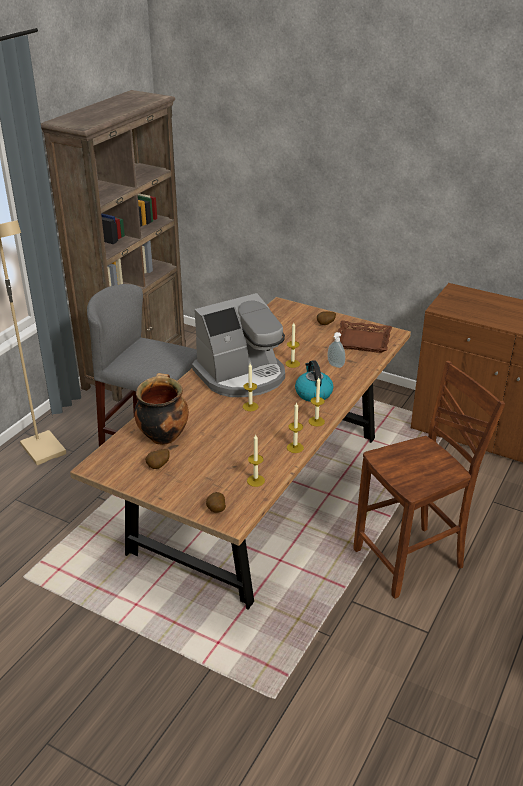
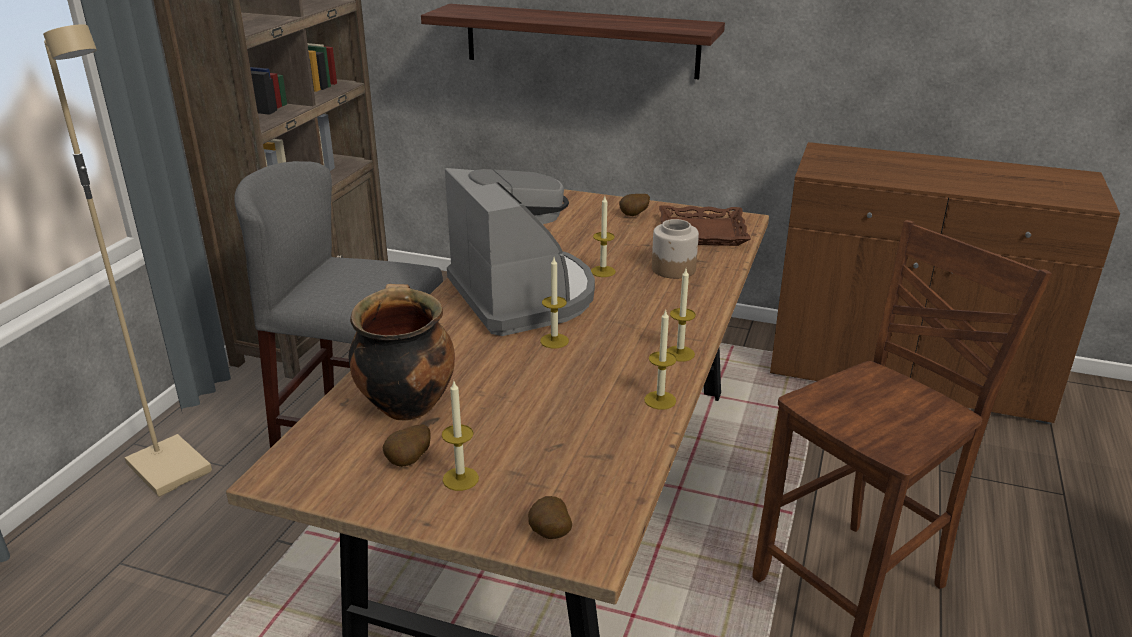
camera: 10 degrees left, 5 degrees down
(242, 376) = (523, 296): coffee machine -> coffee machine turned 75 degrees counterclockwise
(255, 480) = (609, 467): candle -> candle (460, 479)
(311, 202) = (580, 40): none -> shelf
(313, 393) = (655, 311): kettle -> none
(335, 366) = (674, 269): soap dispenser -> jar

